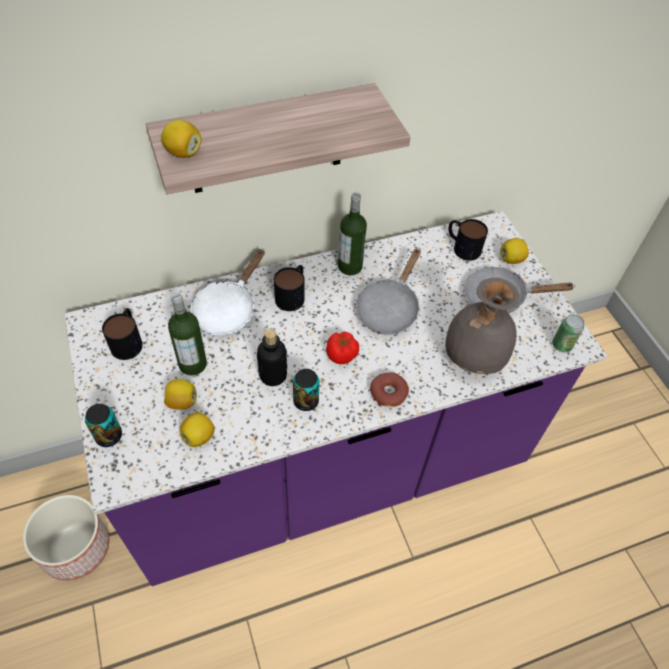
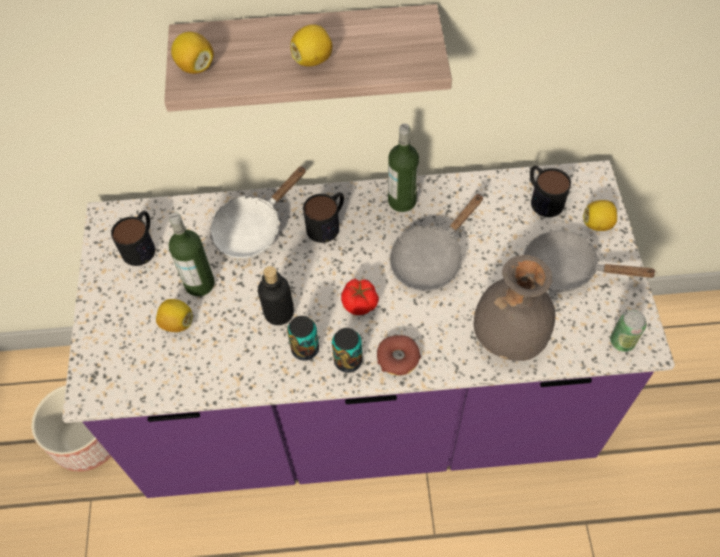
camera: 20 degrees right, 5 degrees up
(109, 436) = (96, 345): can -> can (348, 360)
(199, 436) = (184, 364): lemon -> lemon (313, 59)

